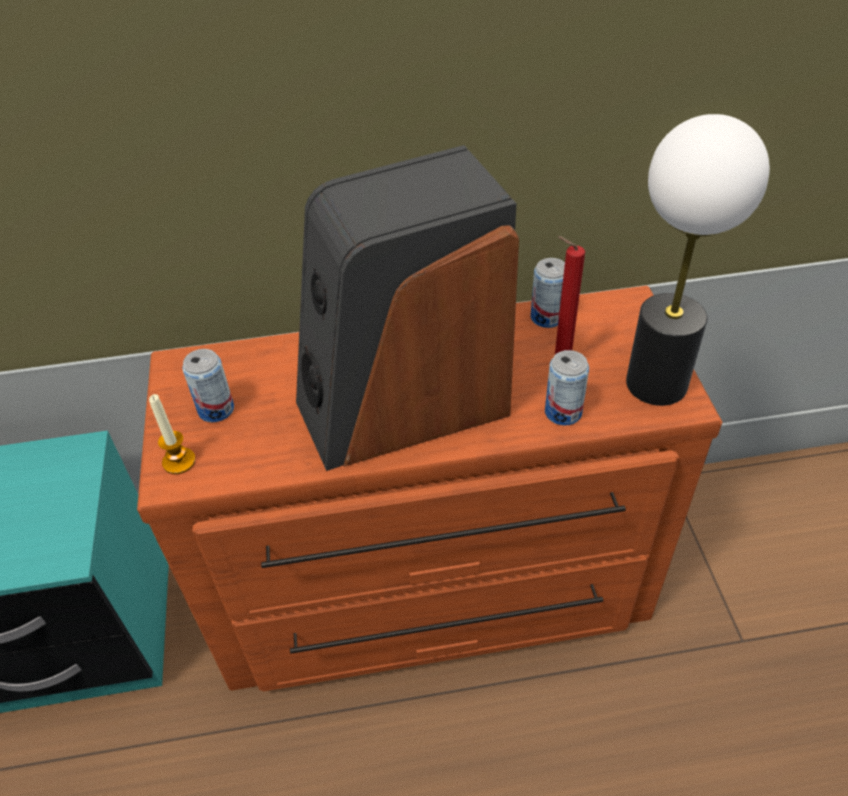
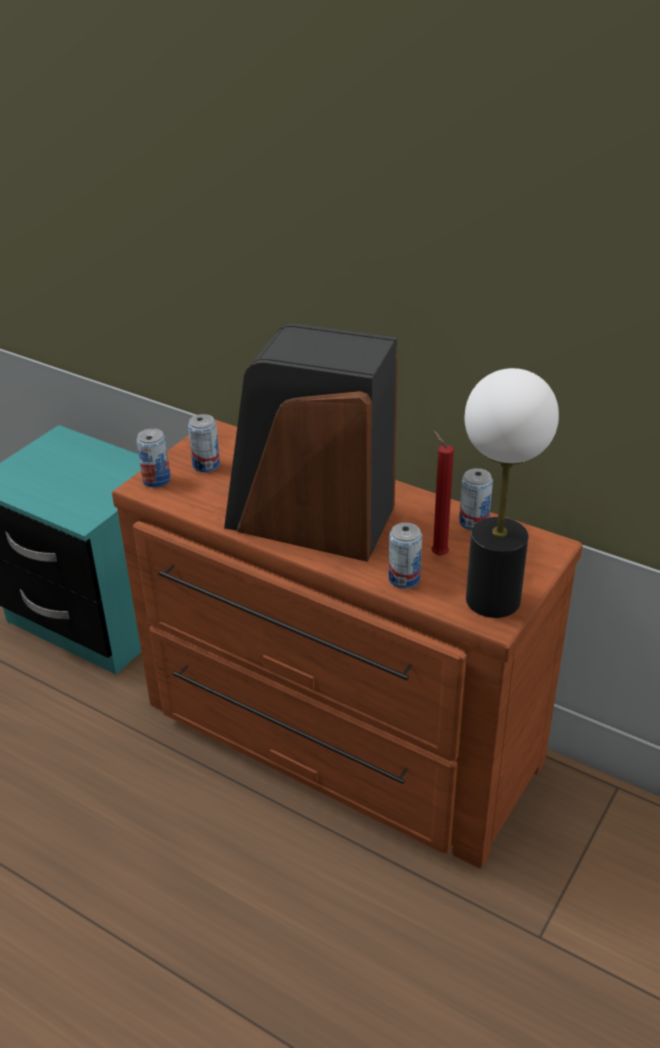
camera: 40 degrees right, 10 degrees down
(179, 461) = (156, 480): candle -> can

